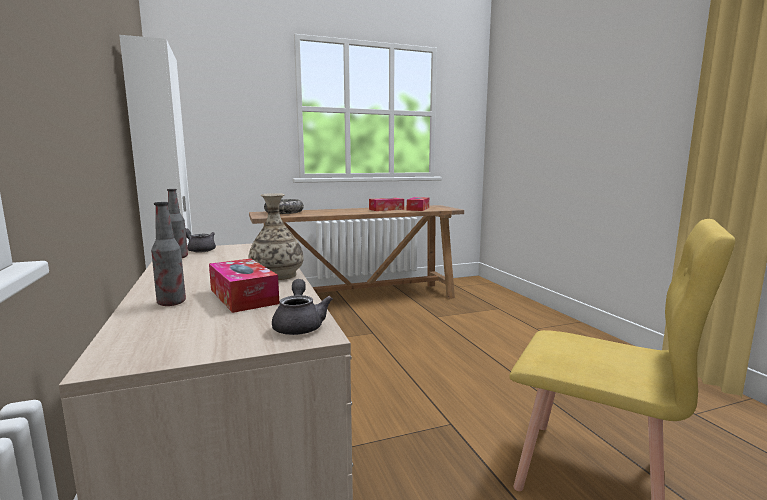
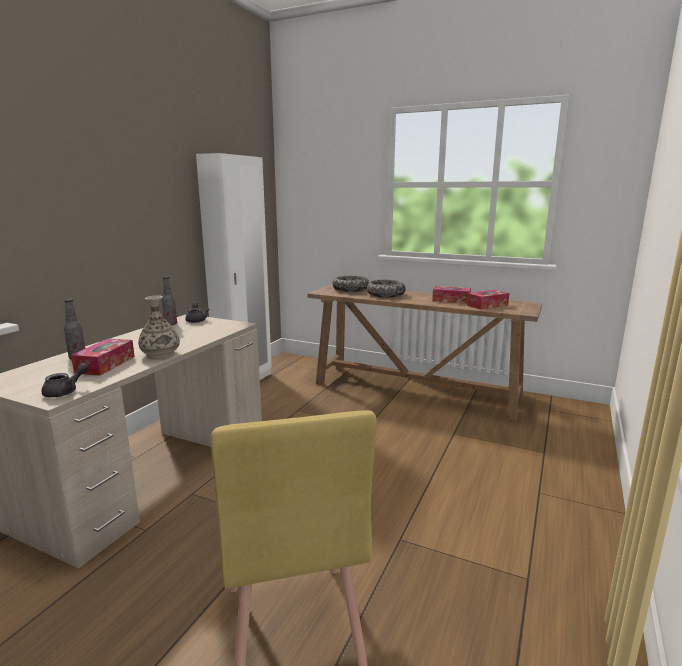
camera: 45 degrees right, 5 degrees up
(327, 212) = (385, 294): none -> bowl

